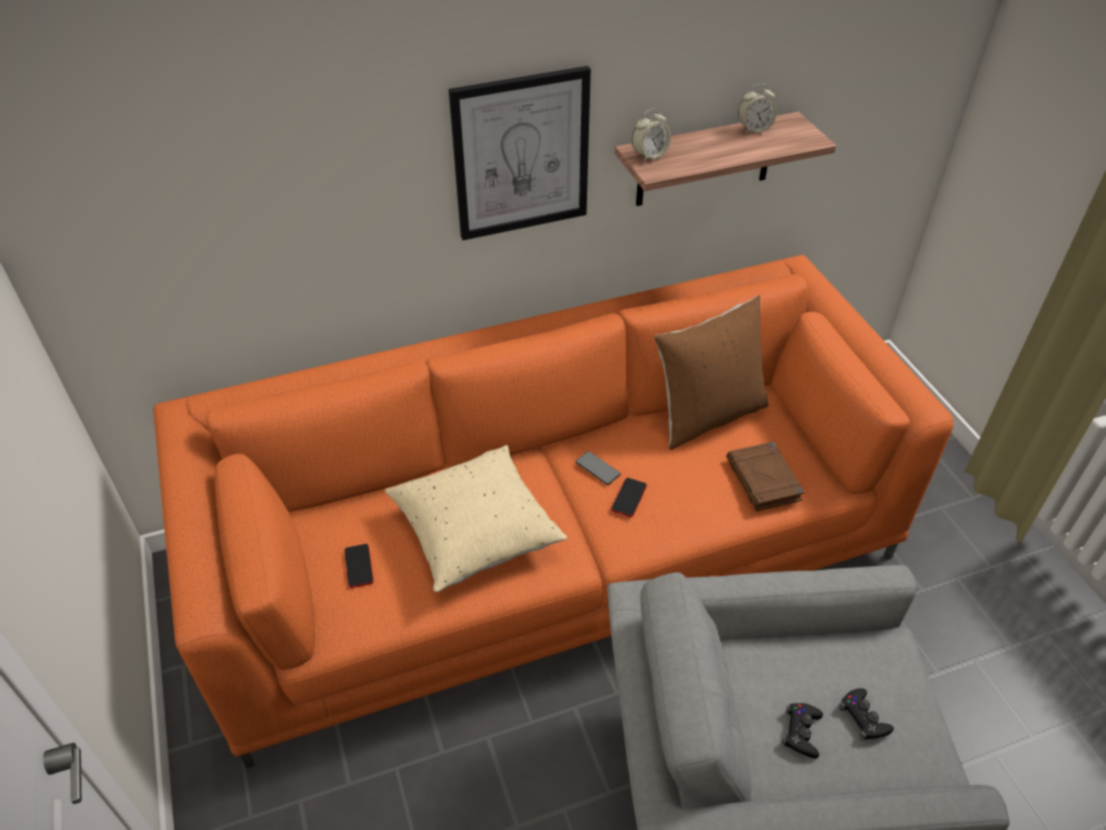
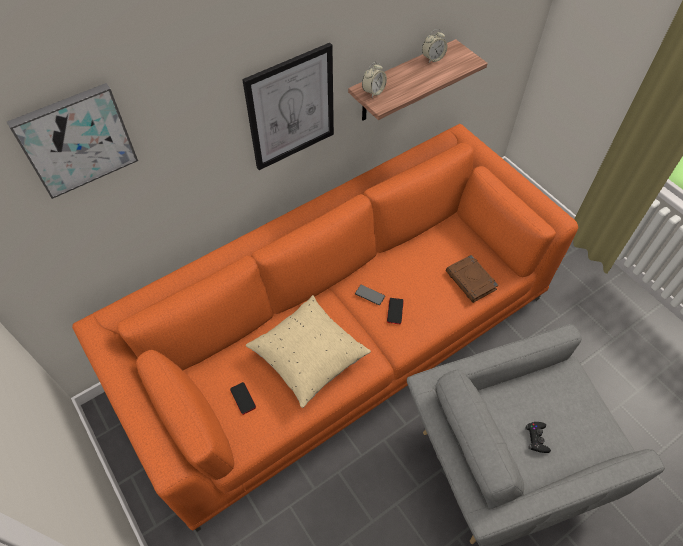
camera: 15 degrees left, 10 degrees up
(197, 117) = (76, 140): none -> picture
(707, 415) = (425, 243): brown pillow -> none
(863, 718) = (567, 420): black game controller -> none

